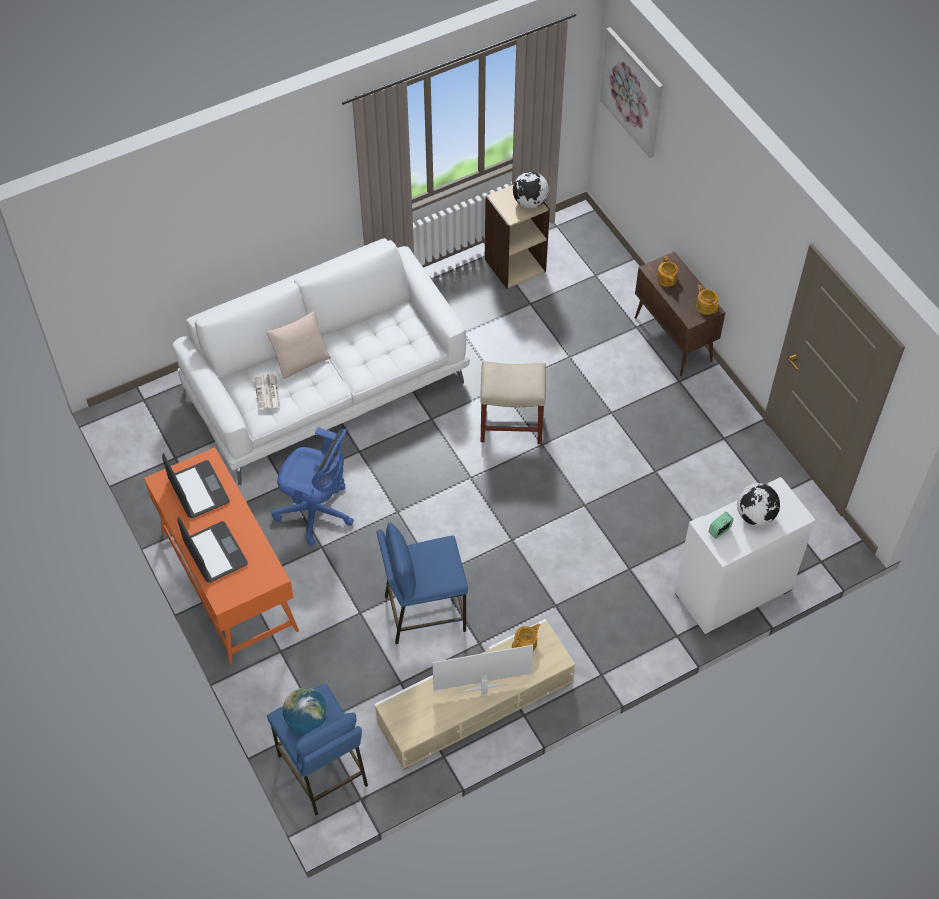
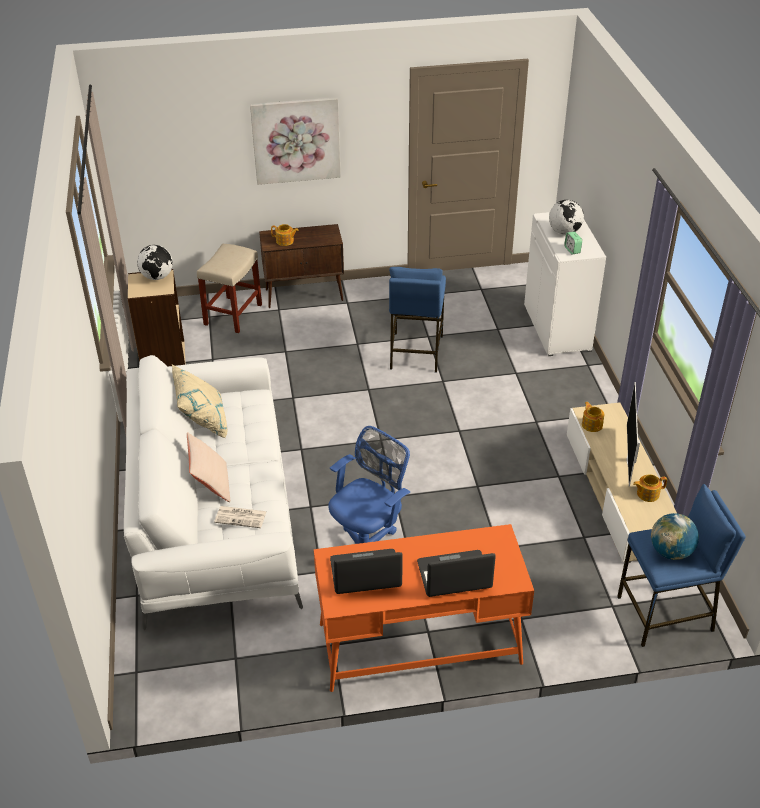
camera: 70 degrees left, 15 degrees down
(377, 322) = (202, 421): none -> beige pillow
(424, 612) = (513, 503): blue stool -> blue stool (415, 352)
(512, 424) = (337, 401): beige stool -> beige stool (233, 314)
(632, 92) = (152, 133): picture -> picture (296, 140)
(706, 306) = (325, 230): teapot -> teapot (647, 494)

